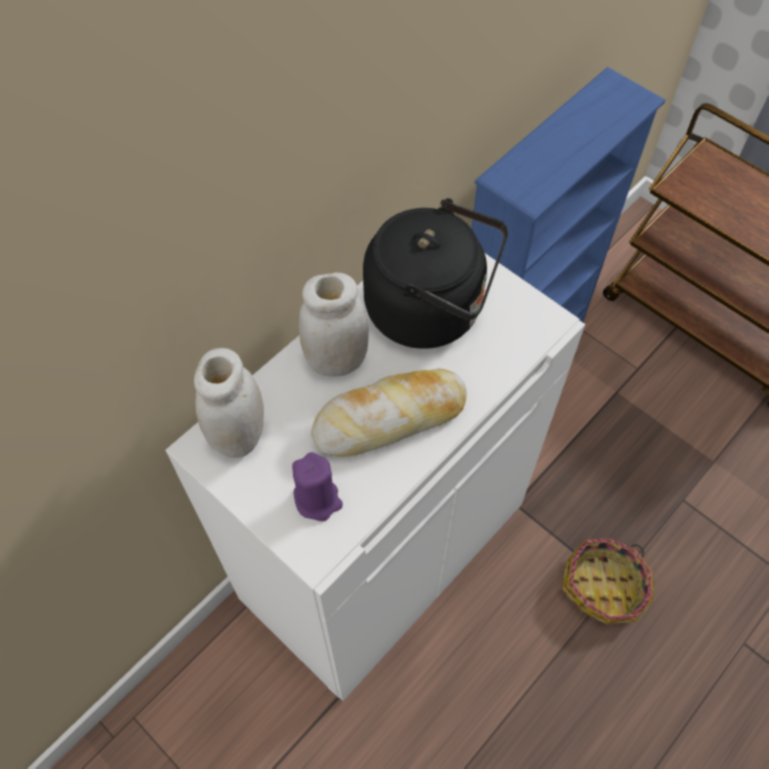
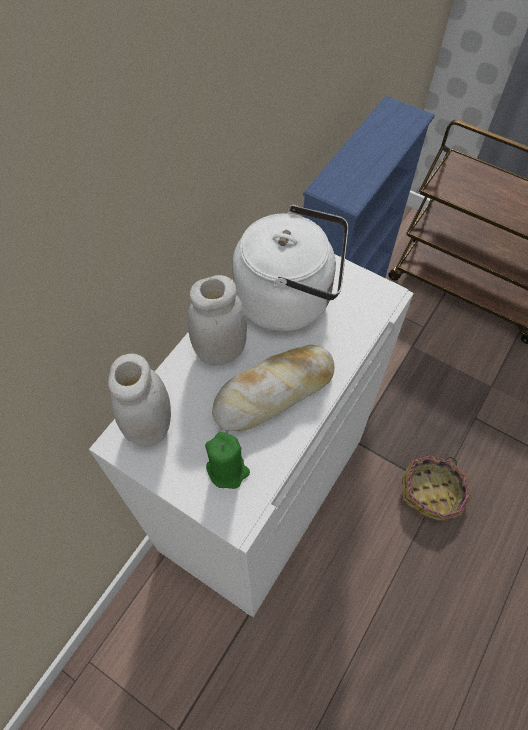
camera: 10 degrees left, 0 degrees up
(317, 499) = (227, 470): purple candle -> green candle
(431, 310) = (290, 299): black kettle -> white kettle

